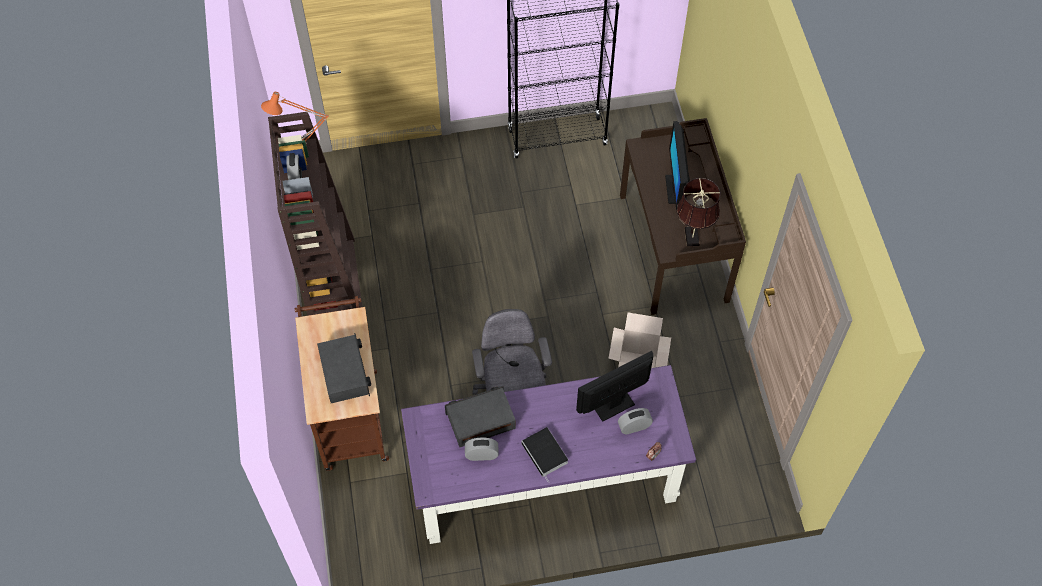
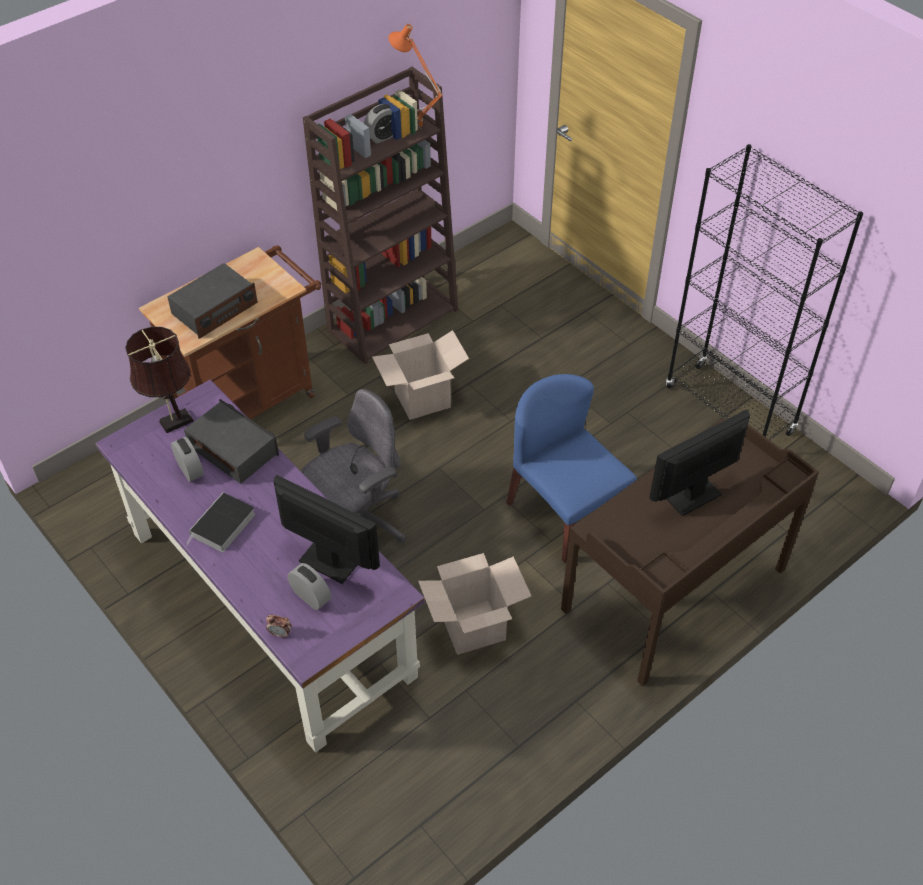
camera: 60 degrees right, 10 degrees down
(425, 304) = (422, 399): none -> cardboard box
(580, 273) = (564, 513): none -> blue chair
(692, 239) = (632, 544): brown table lamp -> brown table lamp (173, 423)

